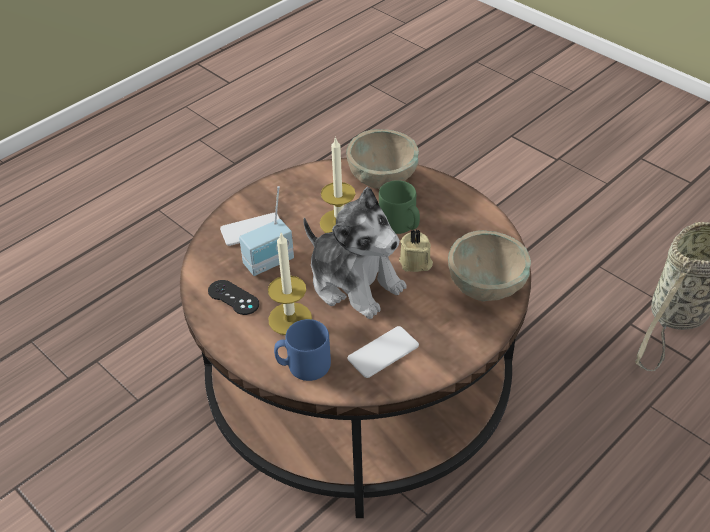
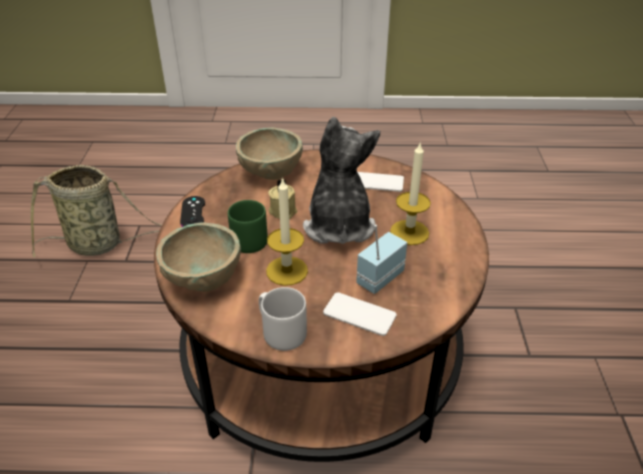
camera: 135 degrees left, 5 degrees down
(233, 297) = (434, 271): black game controller -> black game controller (193, 212)
(270, 263) = (378, 277): radio -> radio turned 60 degrees counterclockwise
(288, 189) = (281, 332): none -> grey mug
(303, 365) = (432, 204): blue mug -> none

